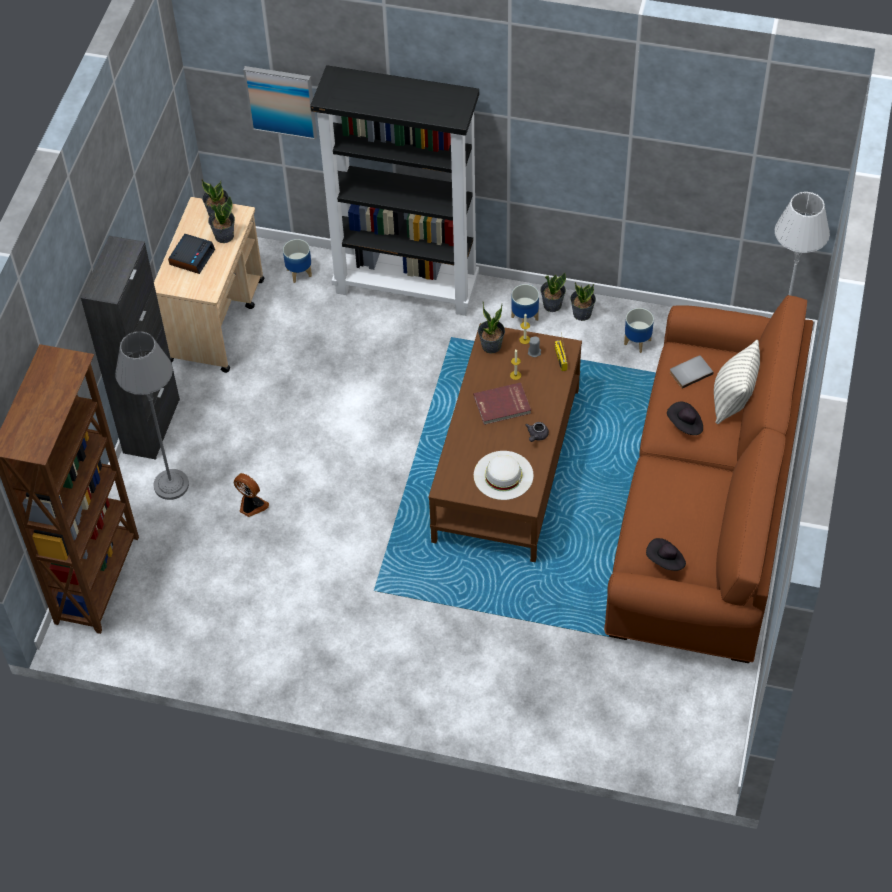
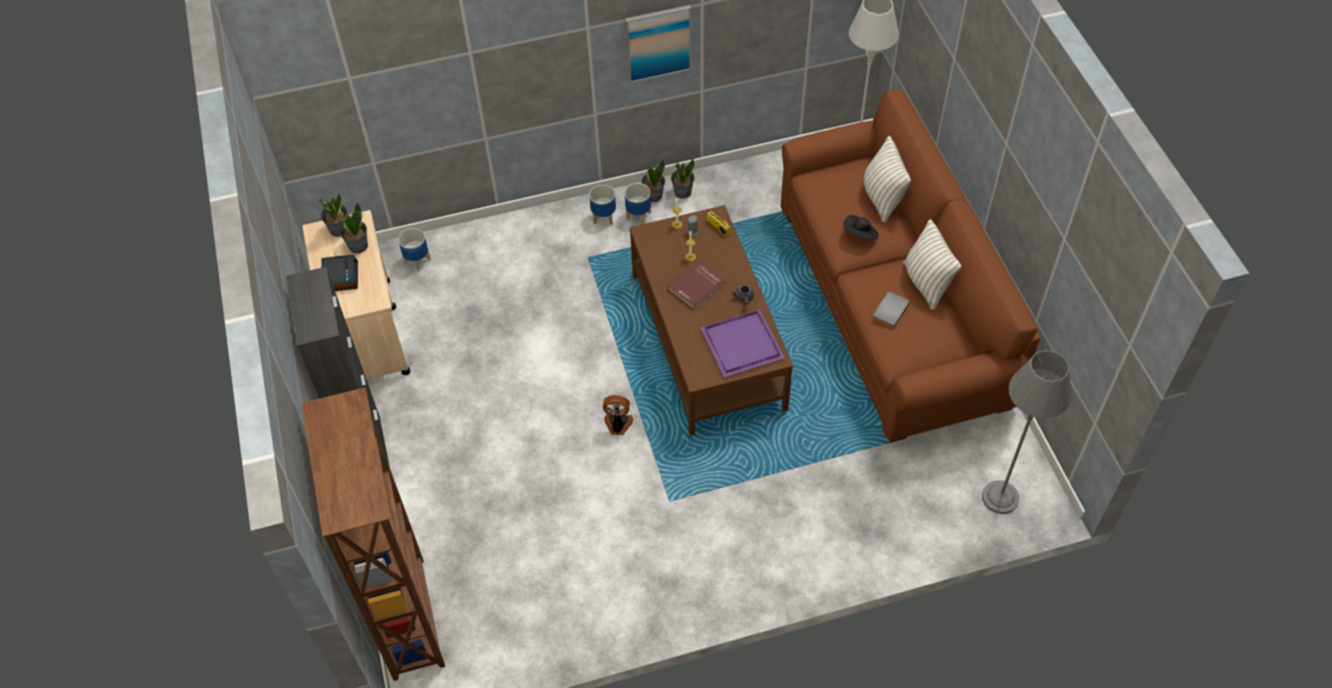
camera: 30 degrees left, 0 degrees up
(171, 485) = (423, 497): grey floor lamp -> grey floor lamp (1000, 498)
(251, 506) = (510, 480): fan -> fan (618, 425)
(281, 101) = (362, 96): picture -> picture (658, 43)
(407, 287) = (521, 232): black bookcase -> none
(491, 346) = (653, 241): potted plant -> none
(503, 475) = (740, 344): white hat -> purple tray
(637, 342) = (743, 195): planter -> planter (604, 217)
(665, 561) = (926, 351): black hat -> none
(690, 372) = (832, 191): grey book -> grey book (889, 310)
(713, 499) = (926, 283): none -> pillow

